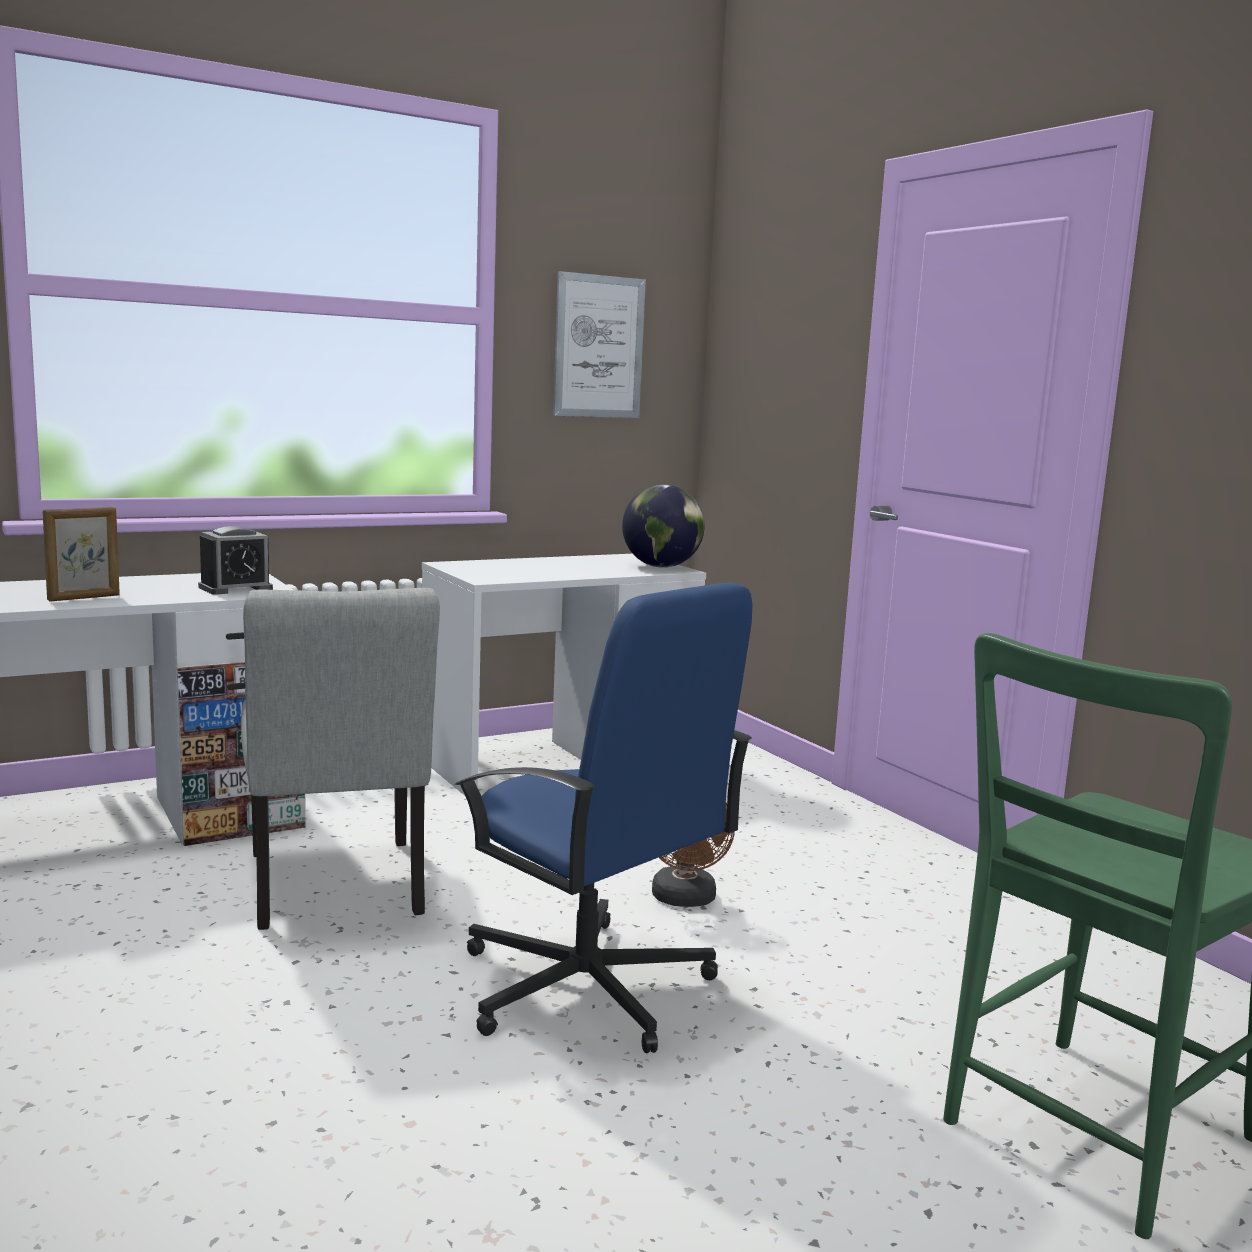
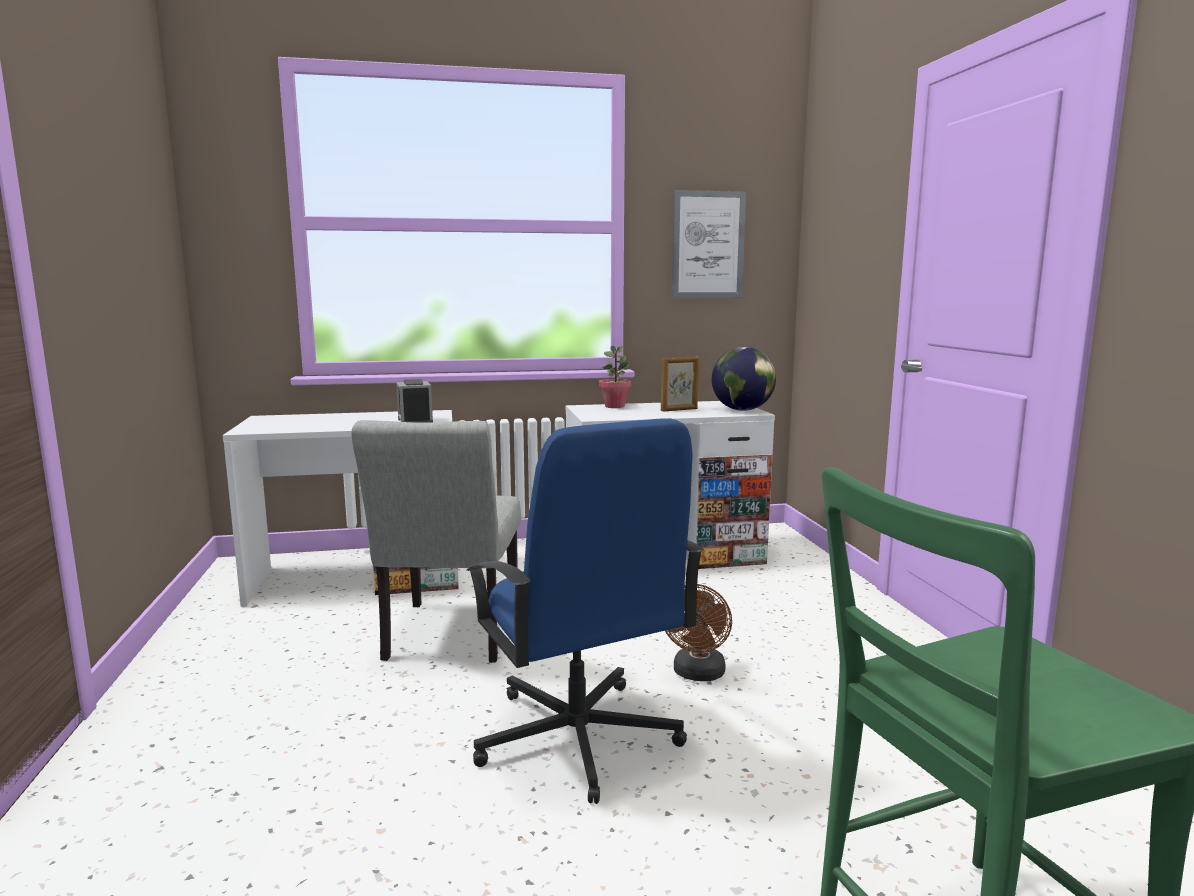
camera: 20 degrees right, 0 degrees up
(84, 598) = (314, 425): picture frame -> picture frame (679, 410)
(235, 588) = (415, 421): alarm clock -> alarm clock turned 90 degrees clockwise
(492, 563) = (615, 406): none -> potted plant

